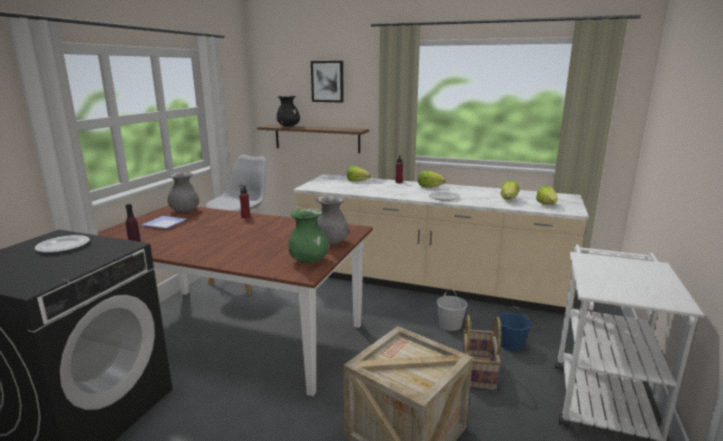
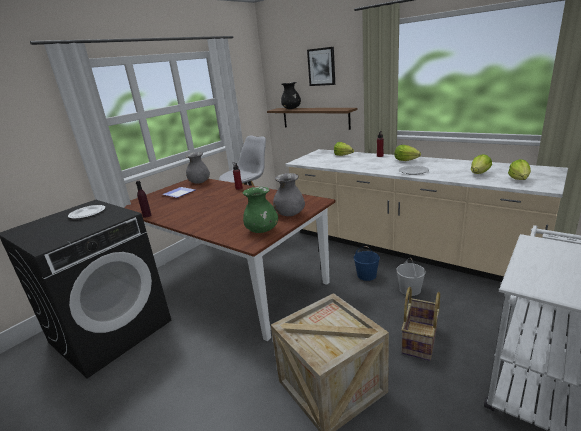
camera: 20 degrees right, 5 degrees up
(511, 344) = (464, 315): blue bucket -> blue bucket (367, 275)

